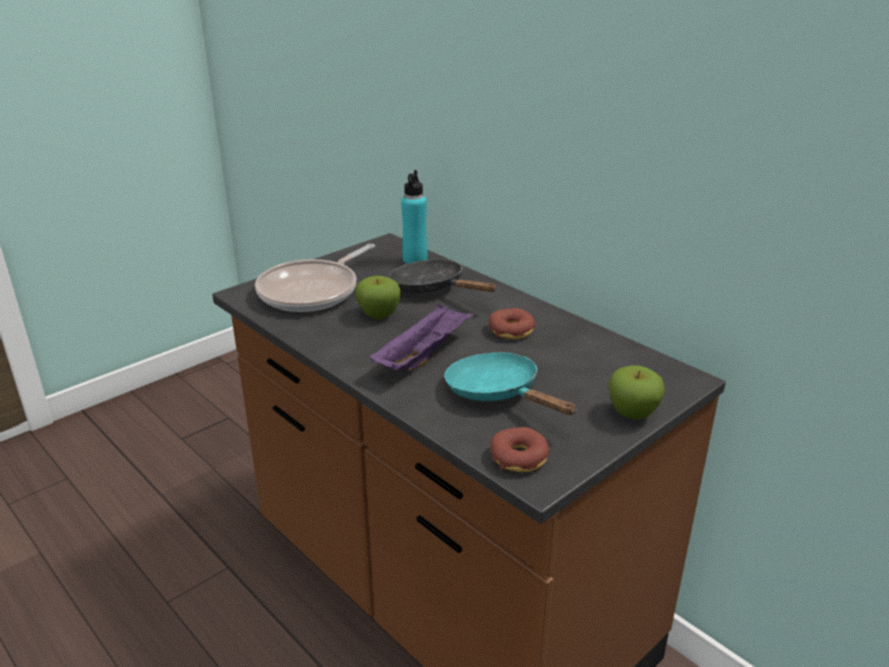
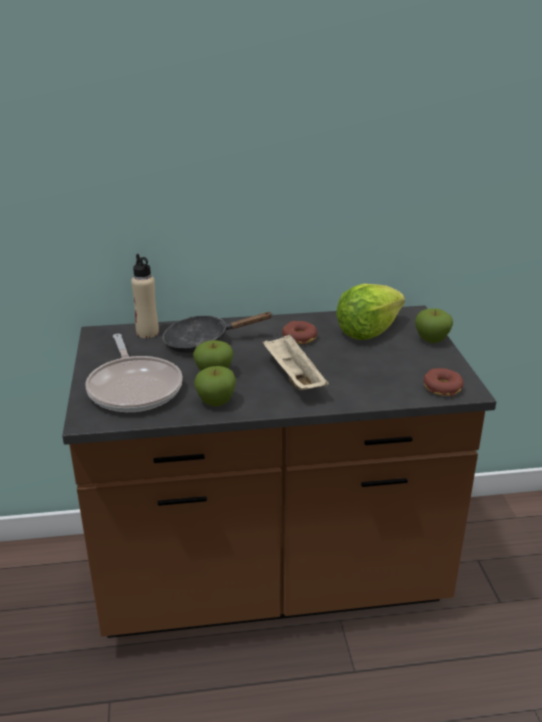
camera: 55 degrees left, 0 degrees up
(329, 334) = (216, 402): none -> apple
(414, 260) = (147, 333): turquoise bottle -> beige bottle
(423, 355) = (292, 377): purple tray -> beige tray
(498, 393) = (368, 369): turquoise frying pan -> none
(589, 364) = (368, 331): none -> lettuce

